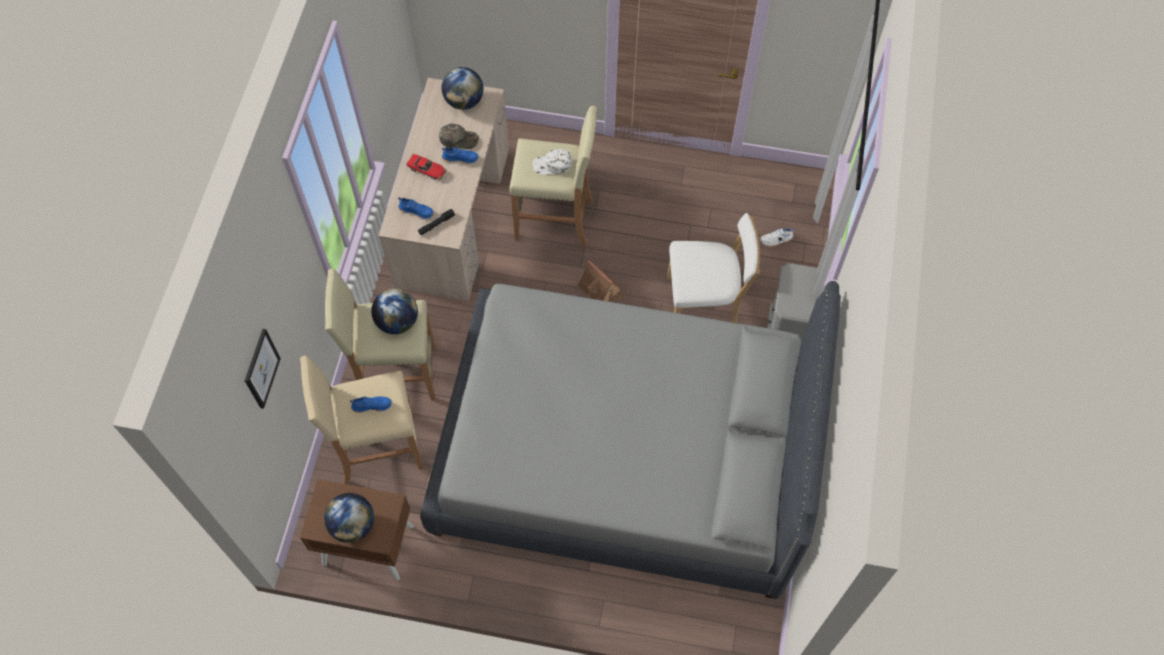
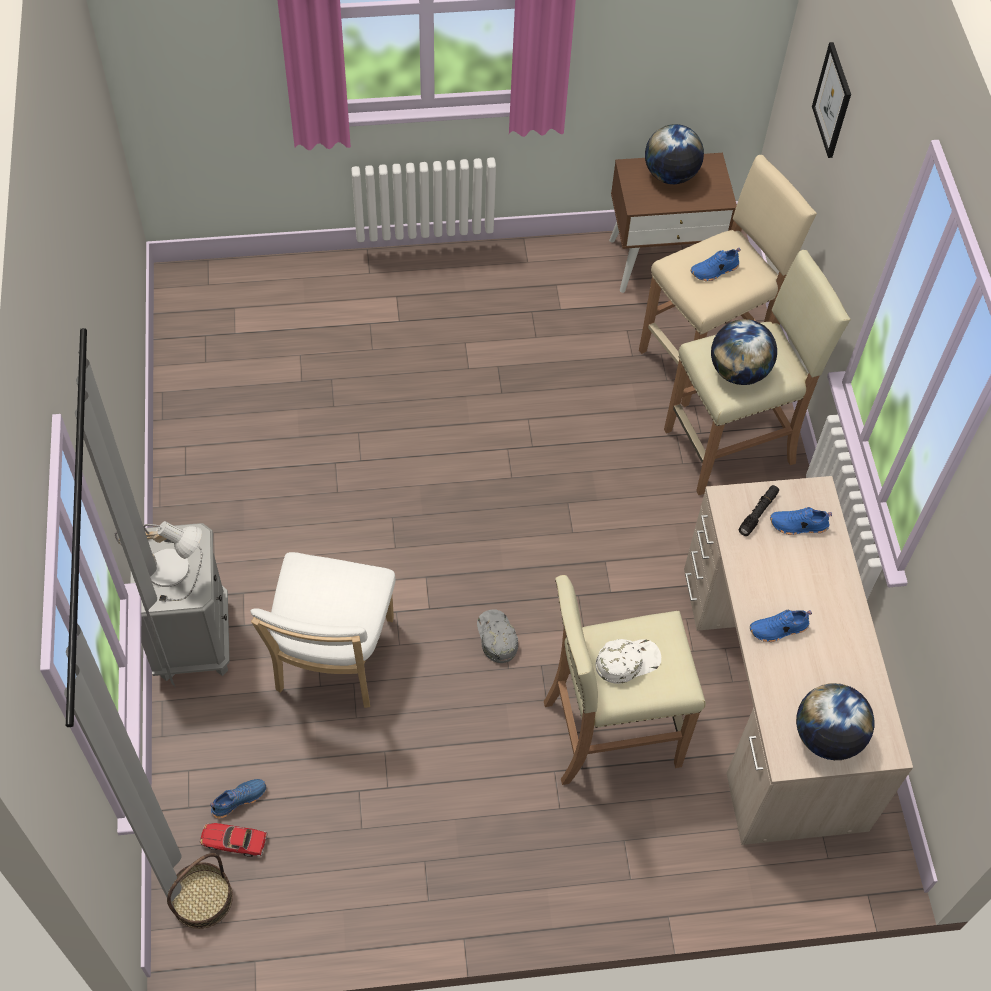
camera: 160 degrees right, 5 degrees down
(427, 170) = (819, 595): toy car -> toy car (234, 842)
(459, 139) = (798, 662): green cap -> none
(601, 290) = (496, 637): toy house -> grey cap
(624, 454) = (392, 426): grey bed -> none
(705, 302) = (332, 660): white chair -> white chair turned 60 degrees counterclockwise
(776, 240) = (238, 799): white shoe -> blue shoe
(803, 293) = (172, 565): none -> table lamp
(804, 197) = (202, 898): none -> basket

